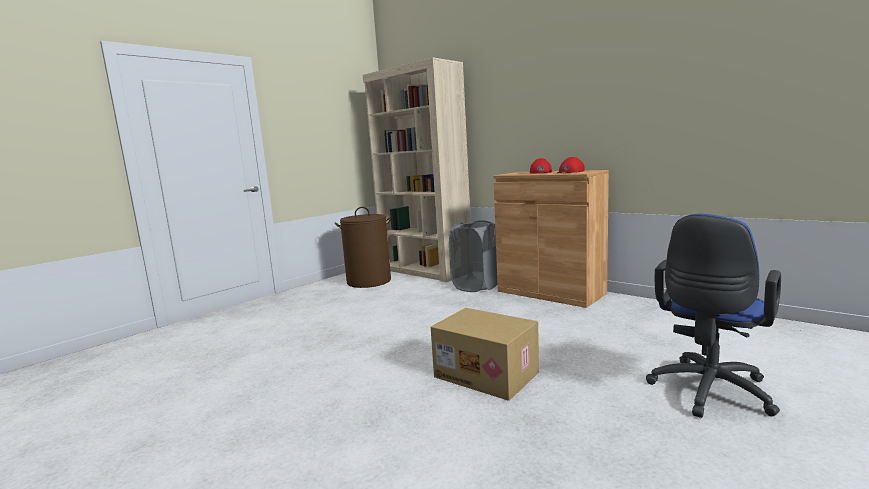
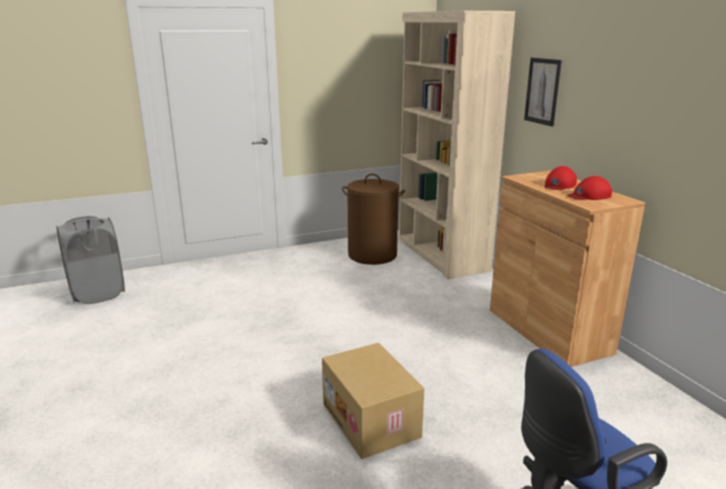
camera: 25 degrees right, 10 degrees up
(476, 286) = (474, 295): grey laundry basket -> grey laundry basket (97, 293)
(497, 116) = (542, 91): none -> picture

